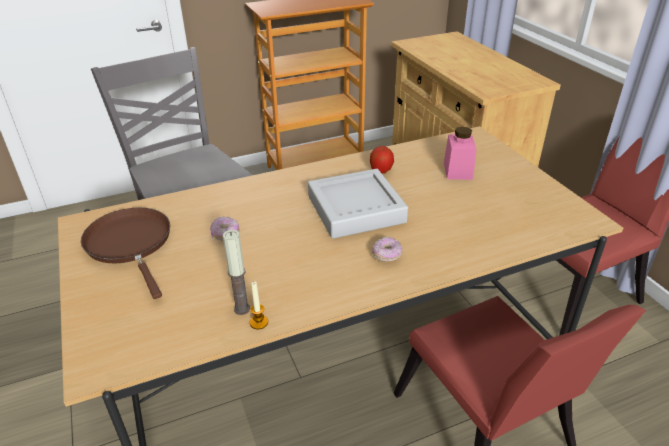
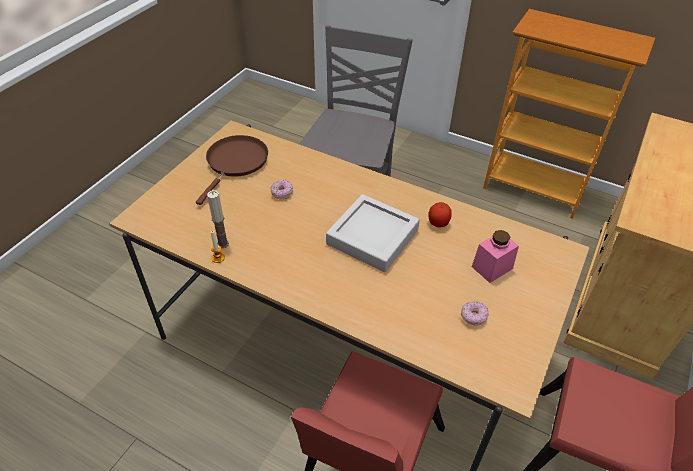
camera: 50 degrees right, 10 degrees up
(387, 255) = (335, 281): donut -> donut (473, 317)

